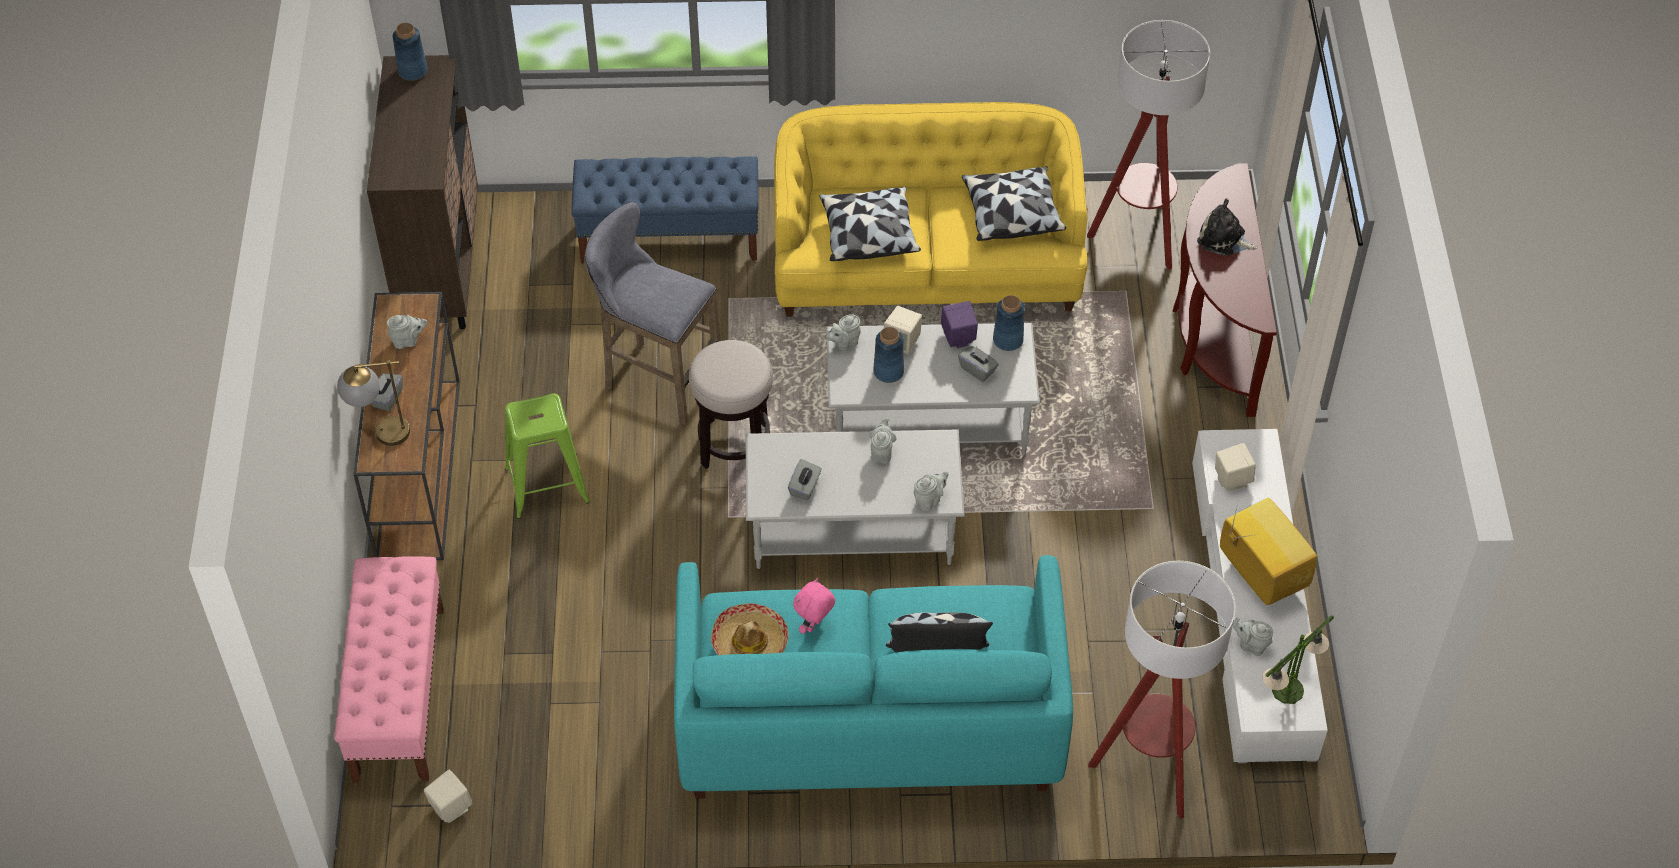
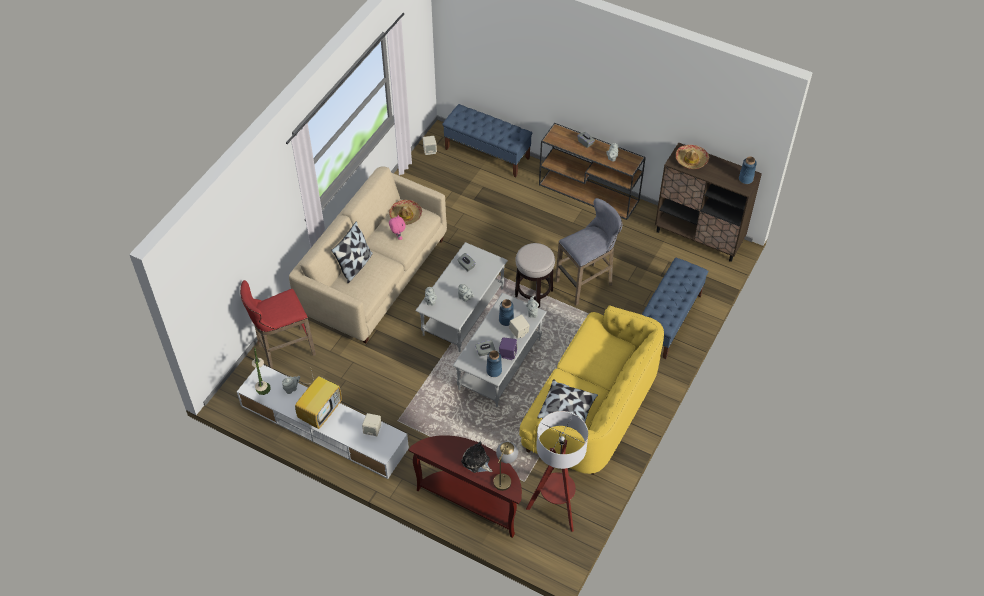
camera: 120 degrees right, 0 degrees up
(380, 434) = (569, 135): table lamp -> table lamp (504, 477)
(399, 693) = (487, 153): pink bench -> blue bench
(407, 156) = (691, 160): none -> hat
(547, 485) = (553, 227): green stool -> none
(868, 234) = (590, 349): pillow -> none
(868, 719) = (374, 276): turquoise sofa -> beige sofa
(1150, 769) = (284, 351): floor lamp -> red stool
(1223, 239) = (476, 462): plush toy -> plush toy turned 105 degrees counterclockwise
(1259, 574) = (320, 411): television -> television turned 60 degrees counterclockwise

